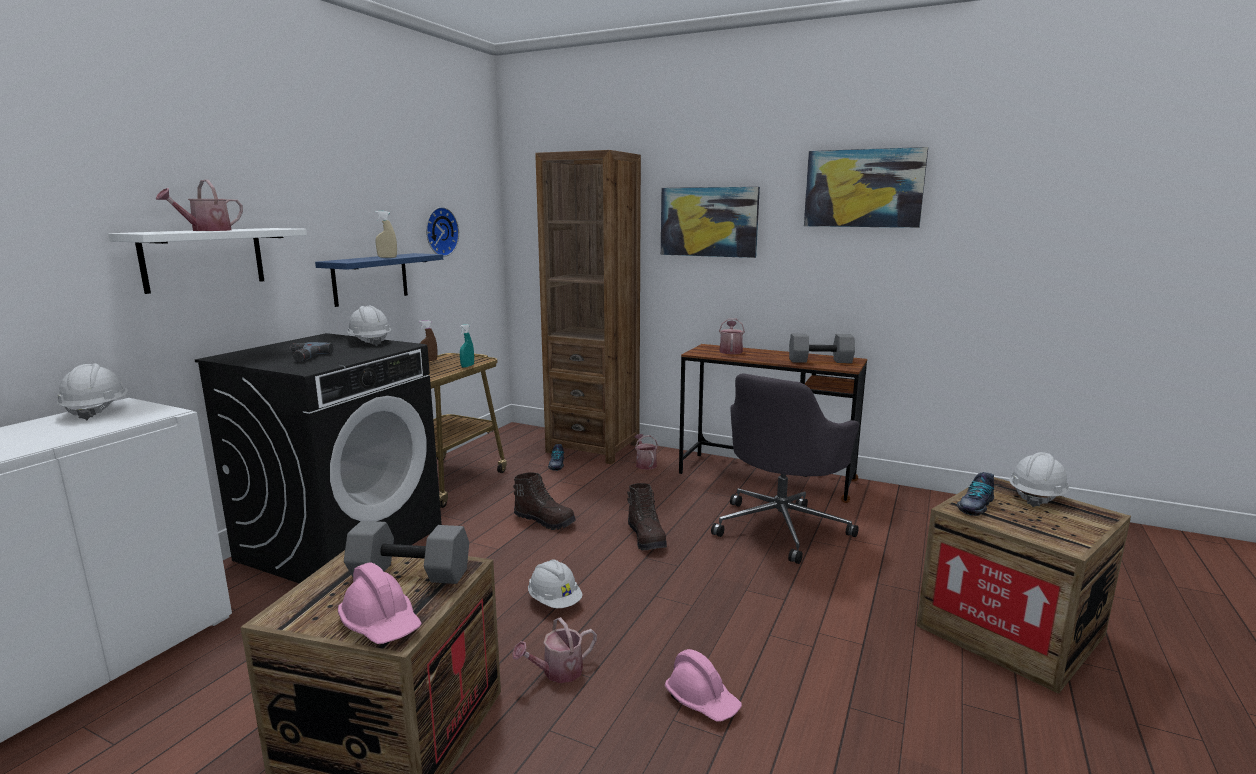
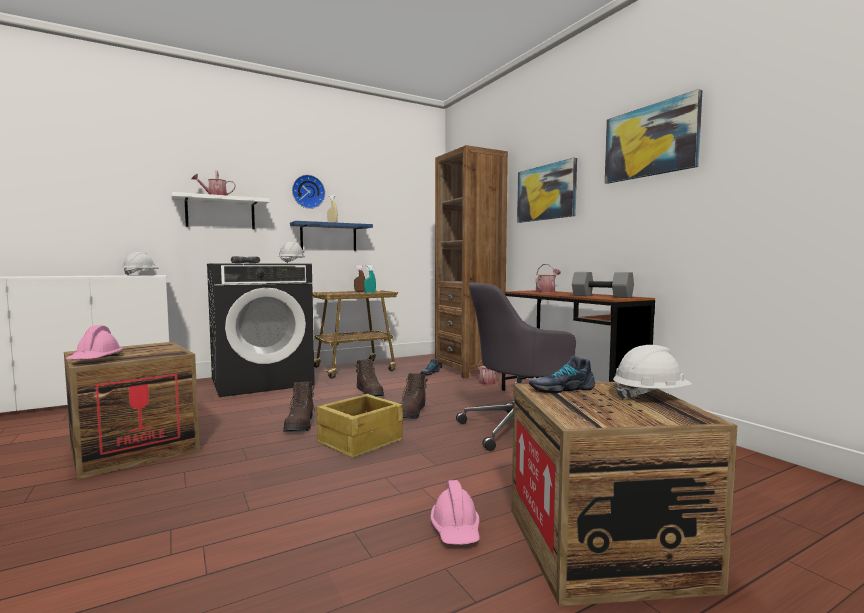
camera: 35 degrees right, 10 degrees down
(408, 574) = (152, 351): grey dumbbell -> none
(439, 231) = (387, 215): wall clock -> wall clock (308, 192)
(555, 601) = (300, 425): white hard hat -> brown boot
(557, 672) = (237, 452): watering can -> none
(663, 598) = (359, 441): none -> crate
(702, 700) = (276, 490): pink hard hat -> pink hard hat (456, 529)

